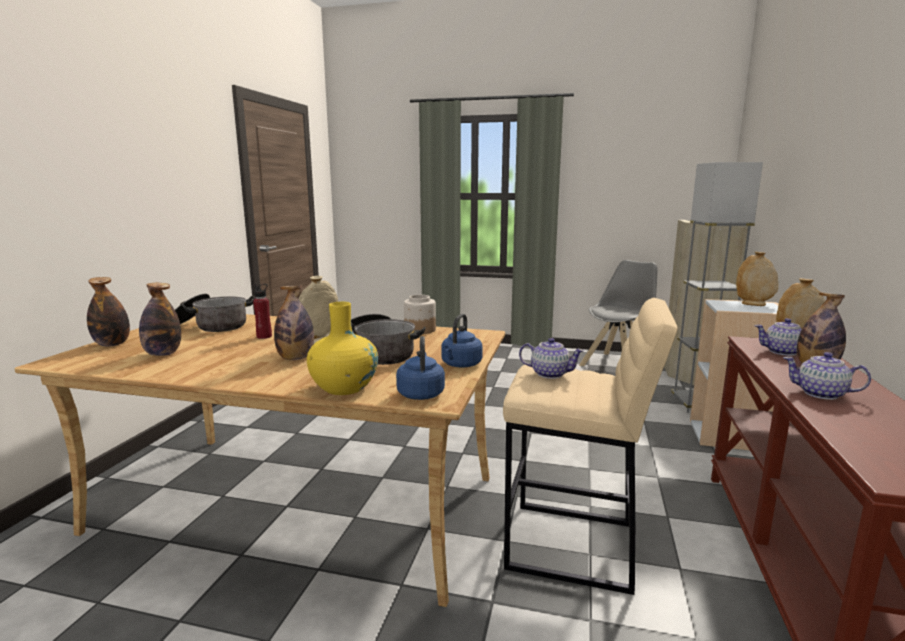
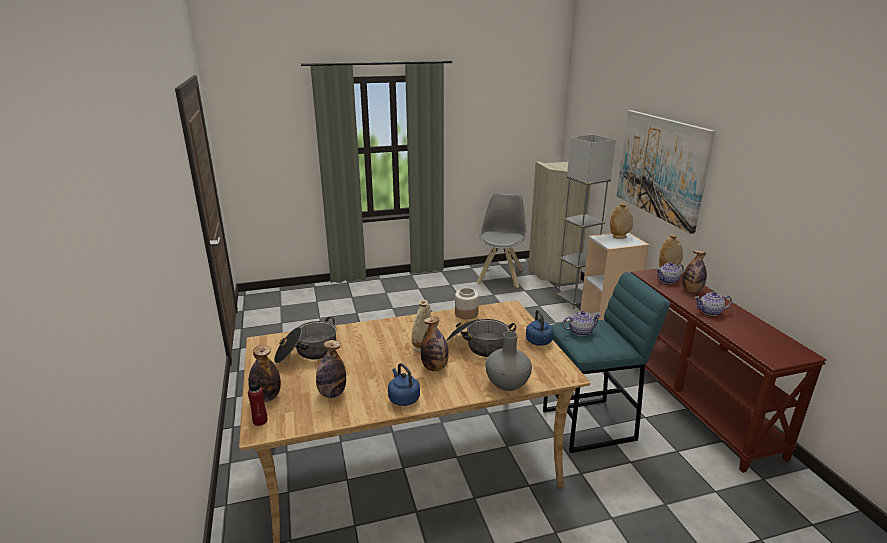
camera: 30 degrees left, 10 degrees up
(264, 336) = (372, 352): red bottle -> red bottle (260, 421)
(344, 388) = (507, 383): yellow vase -> grey vase
(421, 393) = (553, 373): blue kettle -> blue kettle (403, 398)
(575, 546) = (590, 424): beige stool -> turquoise stool
(819, 188) = (661, 167): none -> picture

